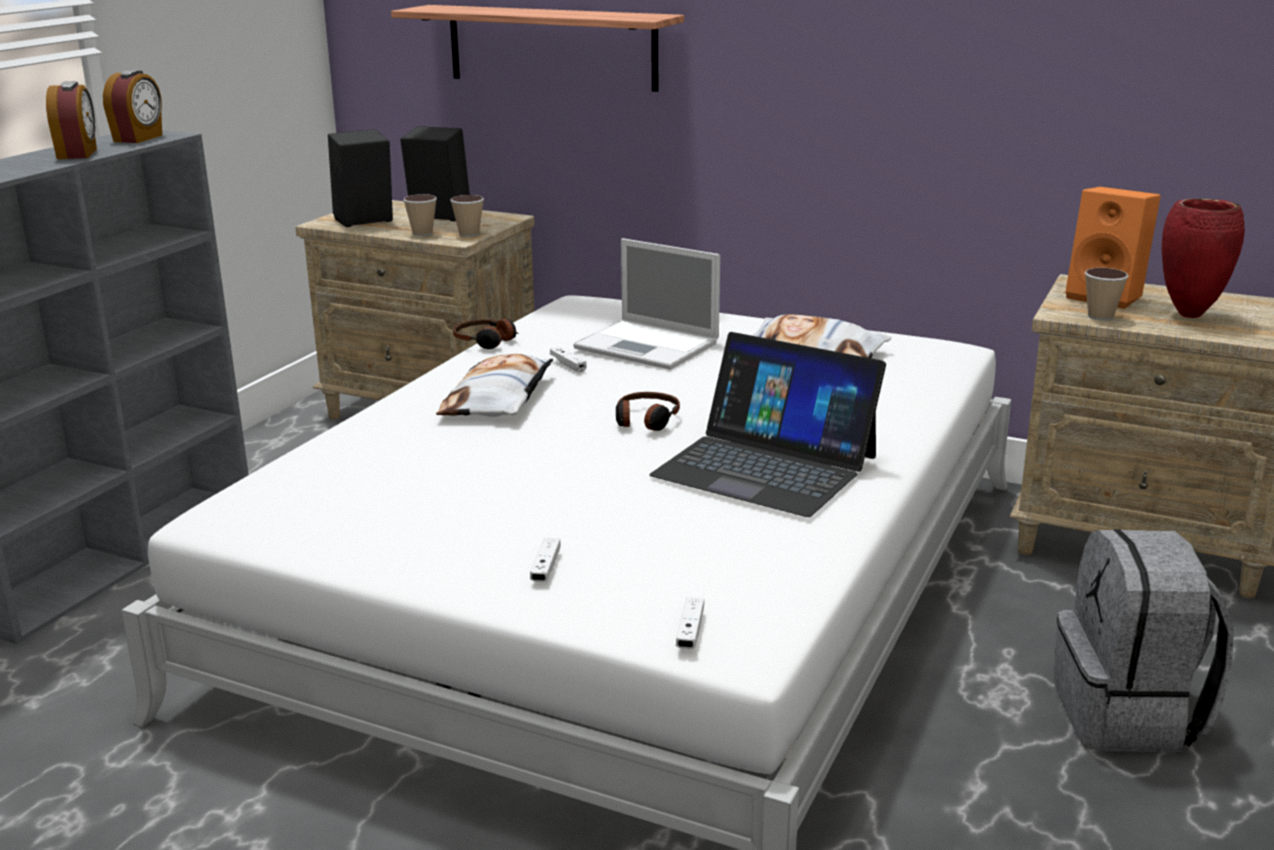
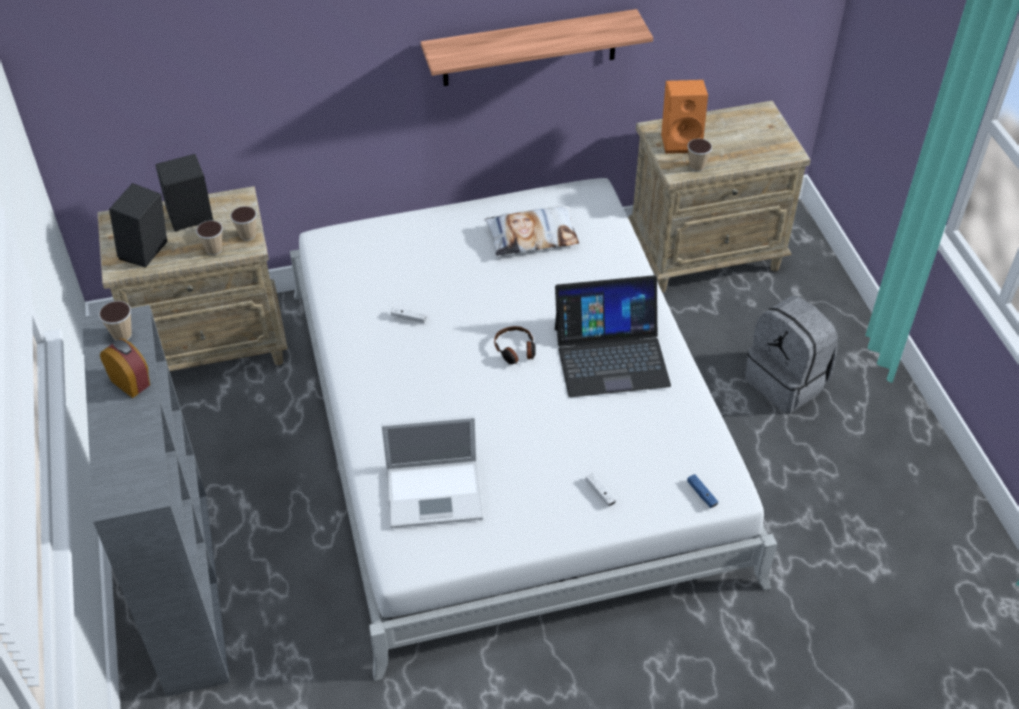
camera: 40 degrees left, 25 degrees up
(139, 138) = (122, 335): alarm clock -> cup
(486, 341) = (326, 317): headphones -> none
(499, 399) = (412, 374): pillow -> none
(551, 47) = (250, 72): shelf -> shelf (529, 48)
(649, 346) = (431, 272): laptop -> laptop (436, 493)
(690, 632) = (701, 494): white game controller -> blue game controller
(1188, 315) = (732, 144): red vase -> none

